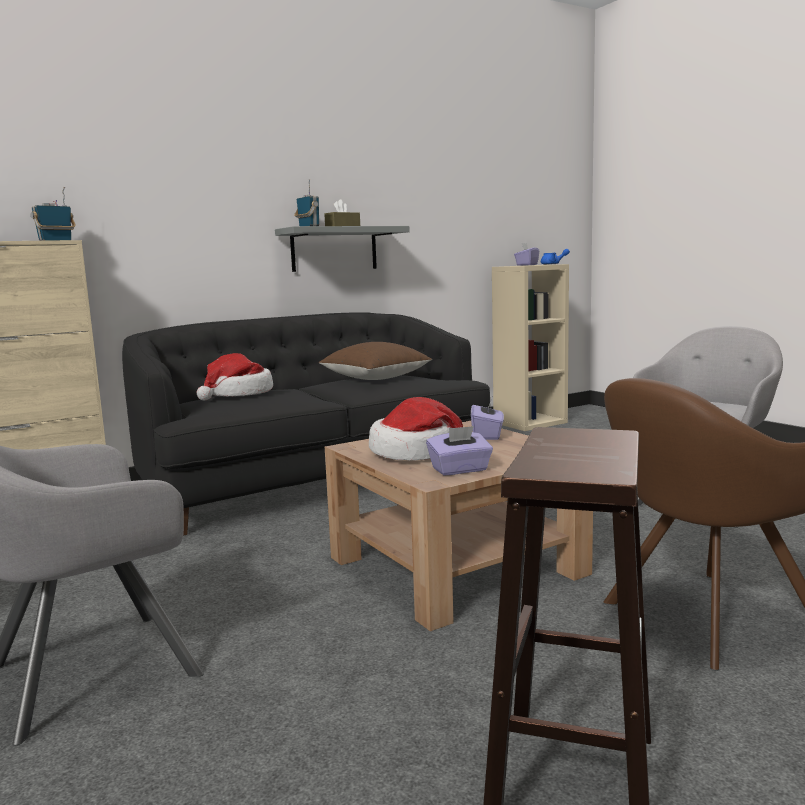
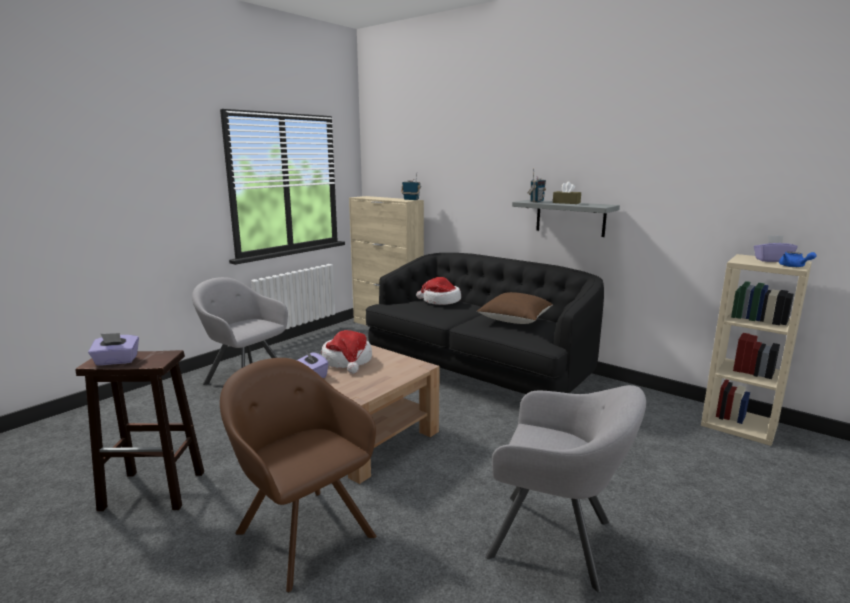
camera: 70 degrees right, 5 degrees up
(487, 435) = (394, 374): purple tissue box -> purple tissue box (116, 361)

